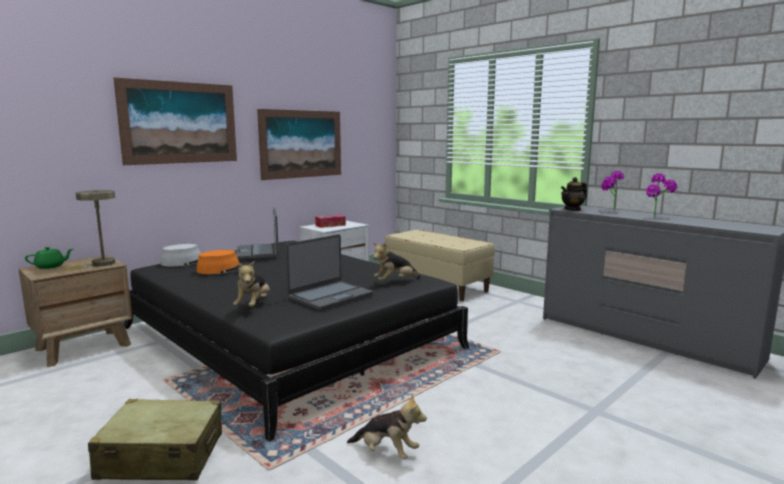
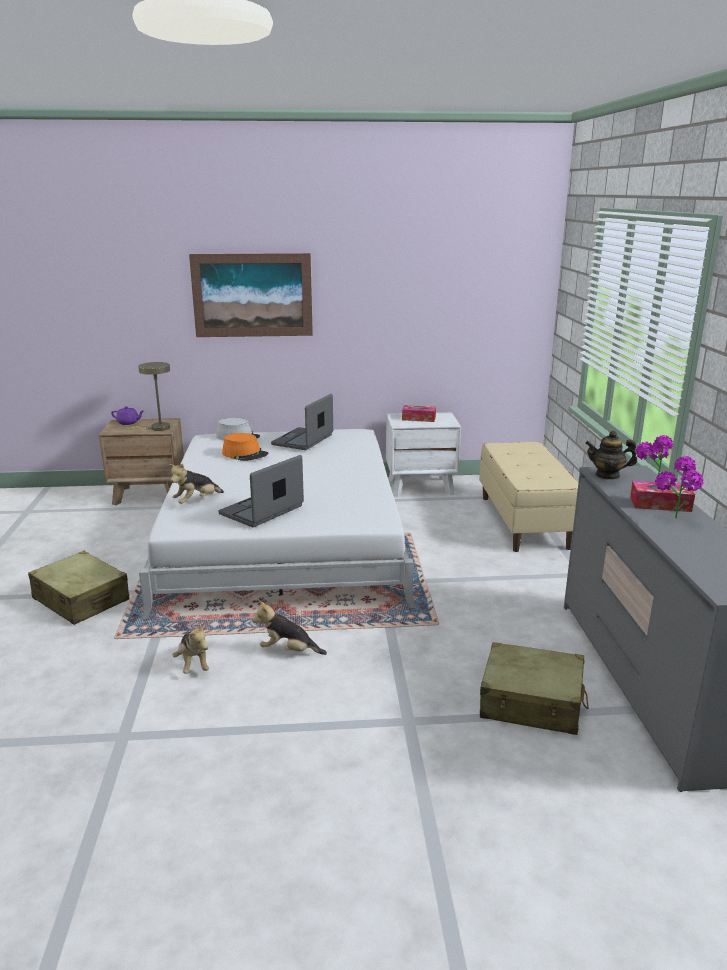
camera: 40 degrees right, 10 degrees up
(51, 266) = (128, 423): green teapot -> purple teapot
(288, 338) = (284, 536): black bed -> white bed
(301, 144) = (398, 317): picture -> none
(330, 296) = (262, 510): laptop -> laptop turned 135 degrees clockwise
(395, 282) = (346, 512): plush toy -> plush toy (288, 651)
(626, 370) = (531, 703): none -> beige suitcase
(631, 213) = (660, 504): none -> tissue box

